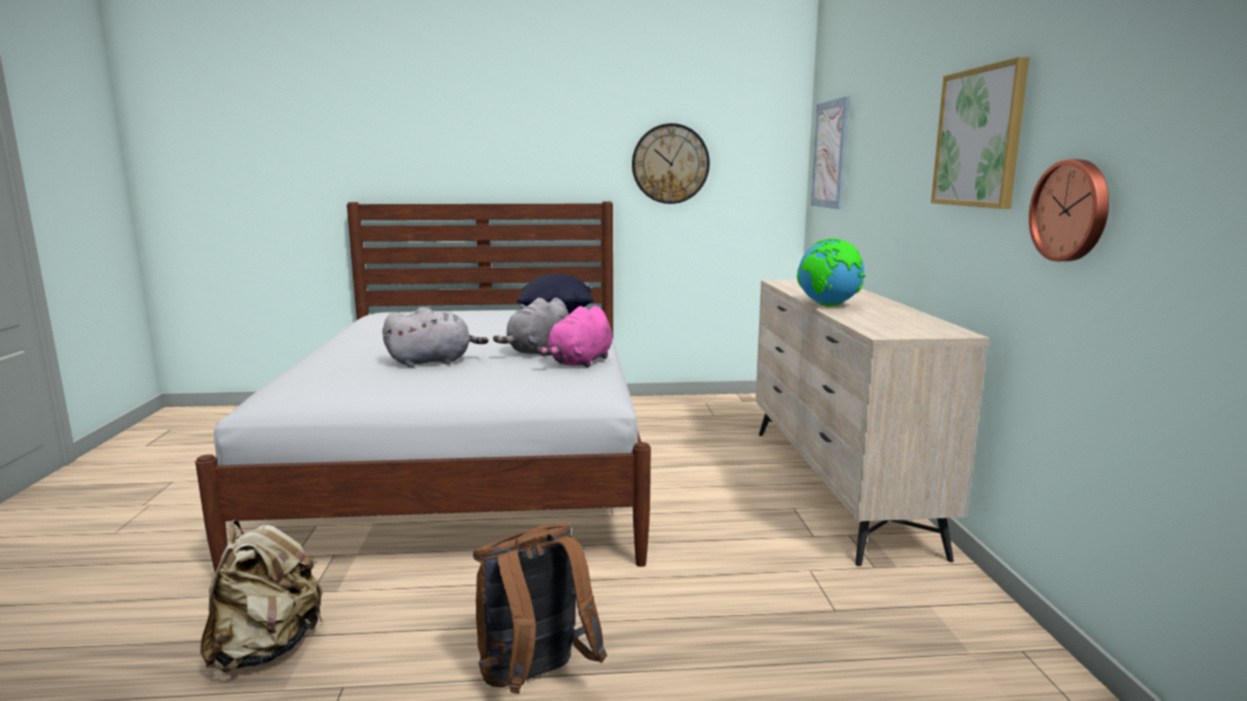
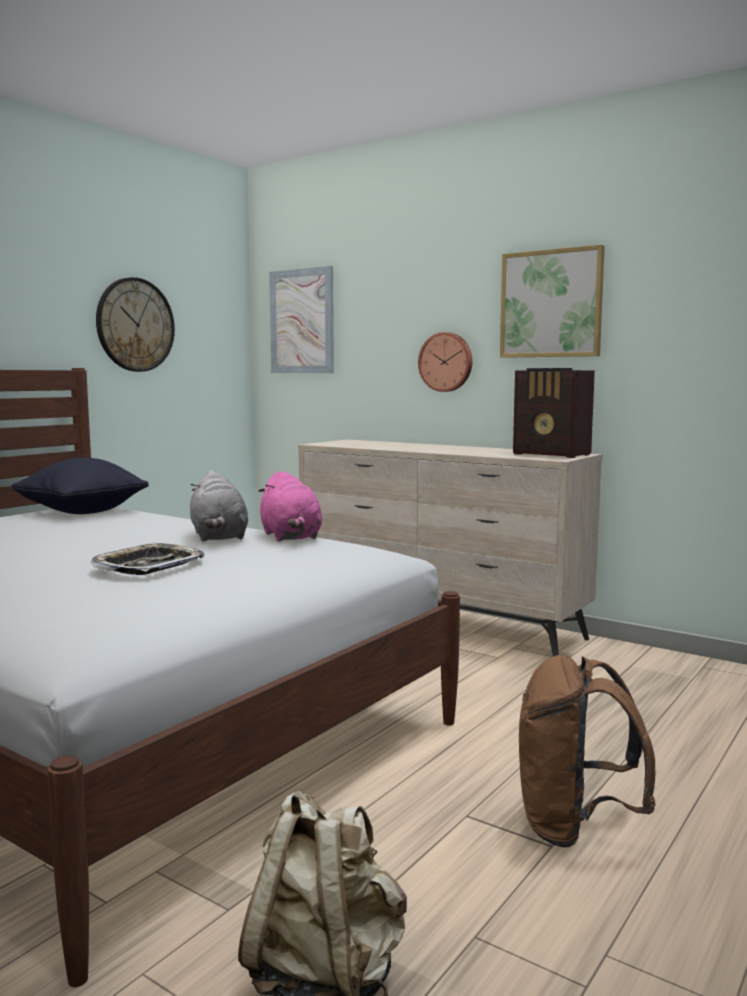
camera: 50 degrees left, 5 degrees down
(433, 362) = (148, 567): grey plush toy -> tray
(828, 305) = (441, 451): globe -> none
(916, 328) = (552, 454): none -> radio
(1072, 210) = (669, 353): wall clock -> wall clock (446, 362)

